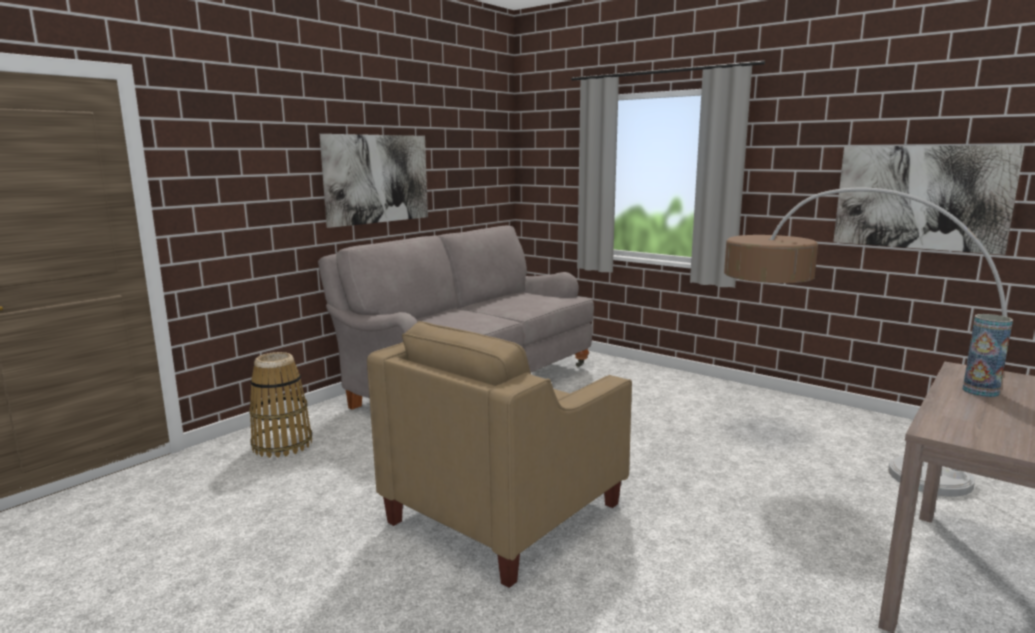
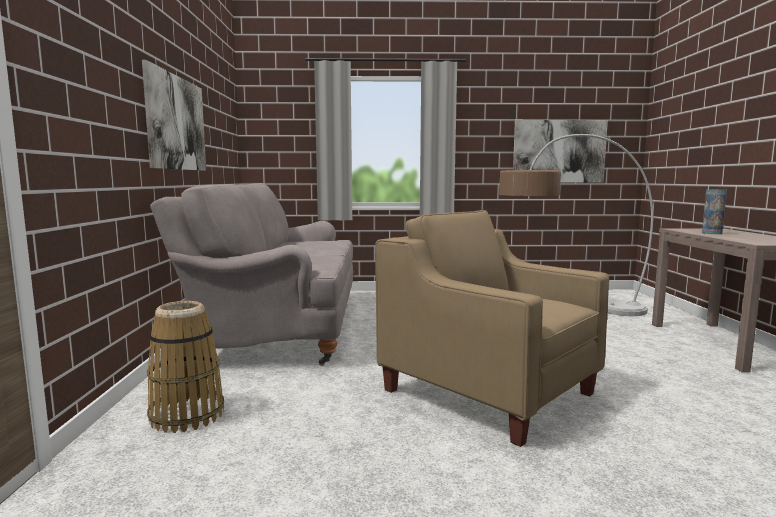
camera: 40 degrees left, 5 degrees down
(505, 512) = (488, 391): beige armchair -> beige armchair turned 135 degrees clockwise

